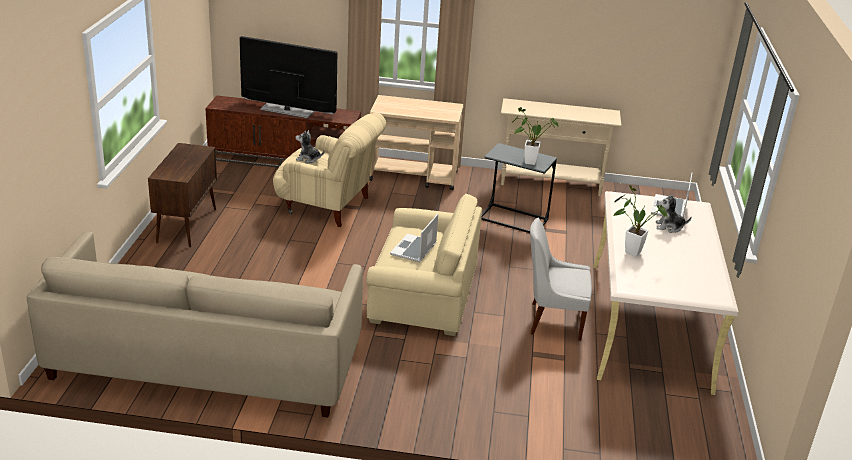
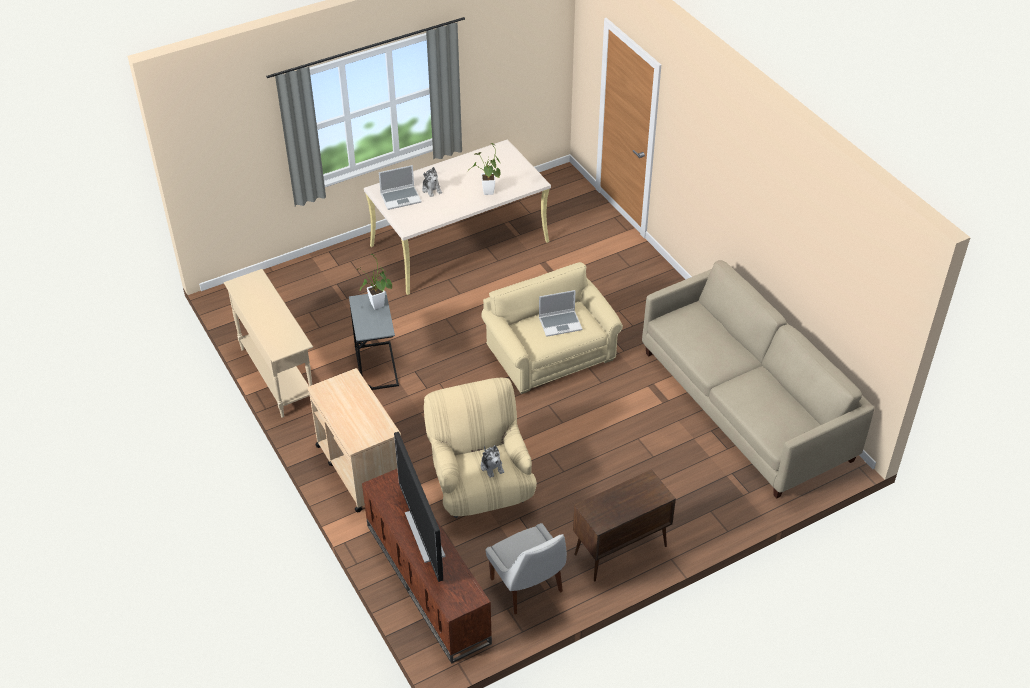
camera: 125 degrees left, 15 degrees up
(552, 321) = (507, 283): white chair -> white chair (528, 587)

